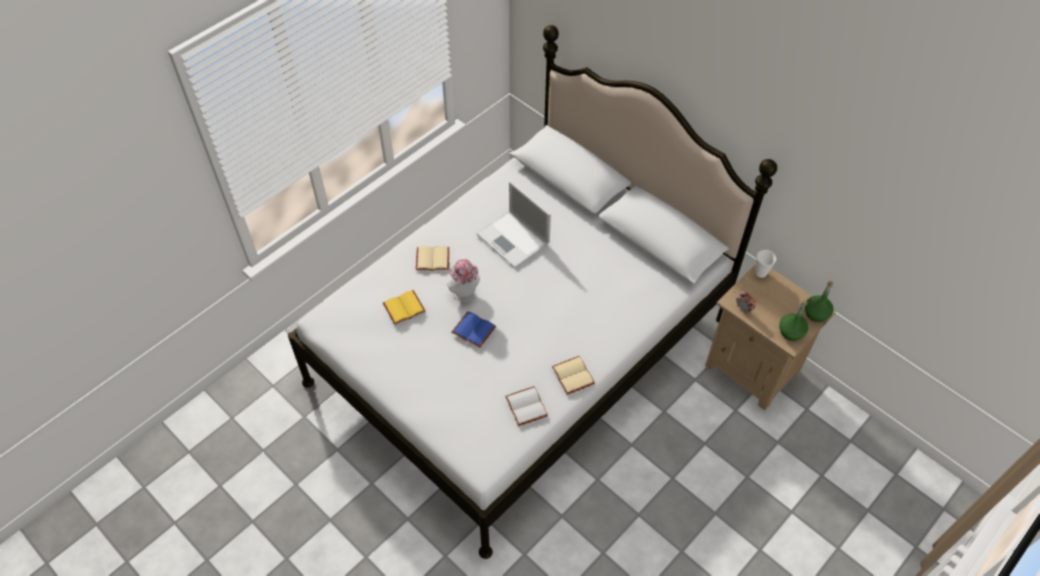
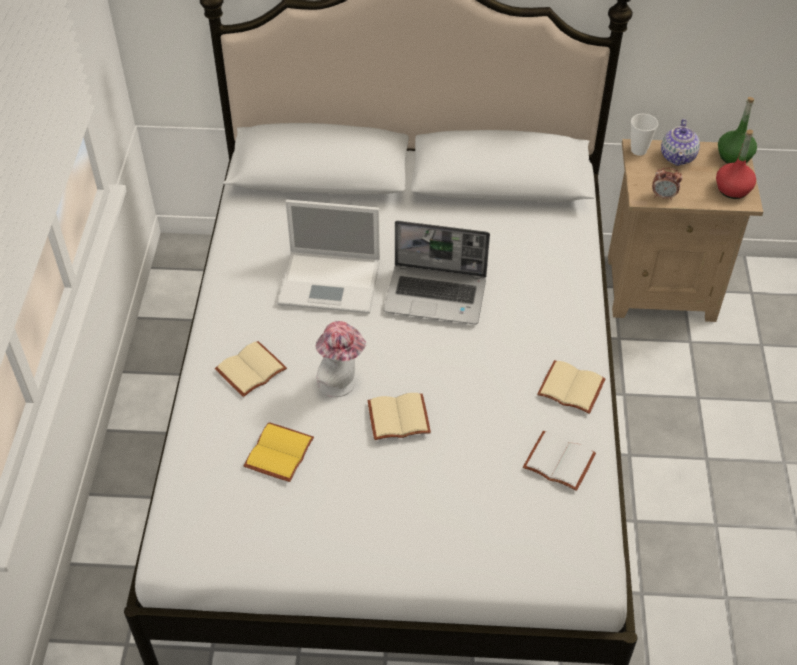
camera: 40 degrees left, 5 degrees down
(472, 330) = (398, 419): blue book -> beige book
(558, 281) = (437, 295): none -> laptop
(780, 291) = (678, 156): none -> teapot
(791, 332) = (732, 189): green bottle -> red bottle

